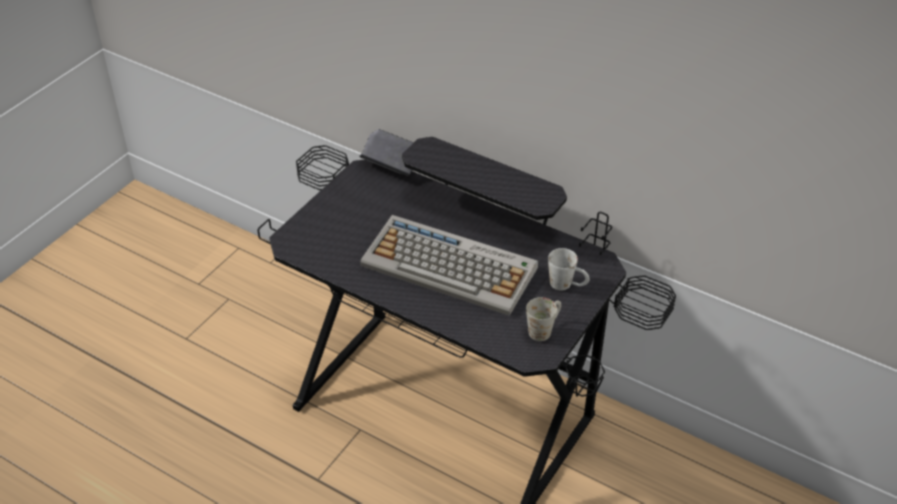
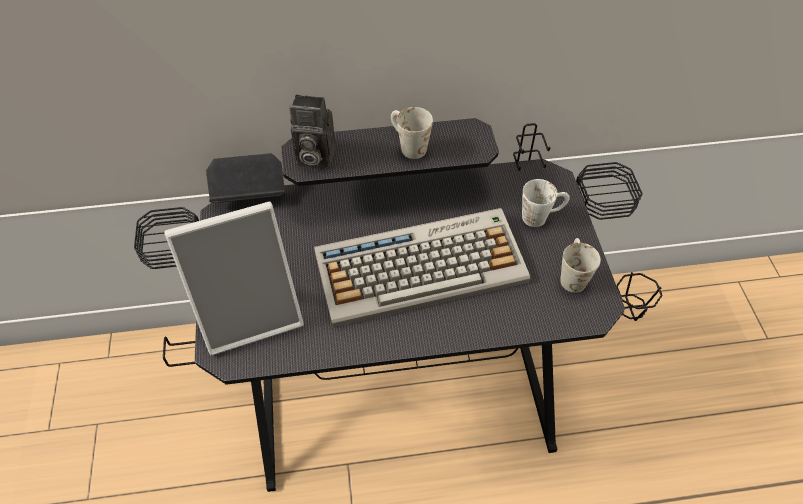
camera: 40 degrees left, 10 degrees up
(323, 231) = (250, 313): none -> picture frame
(429, 154) = (313, 156): none -> camera
(496, 178) = (407, 145): none -> white mug

